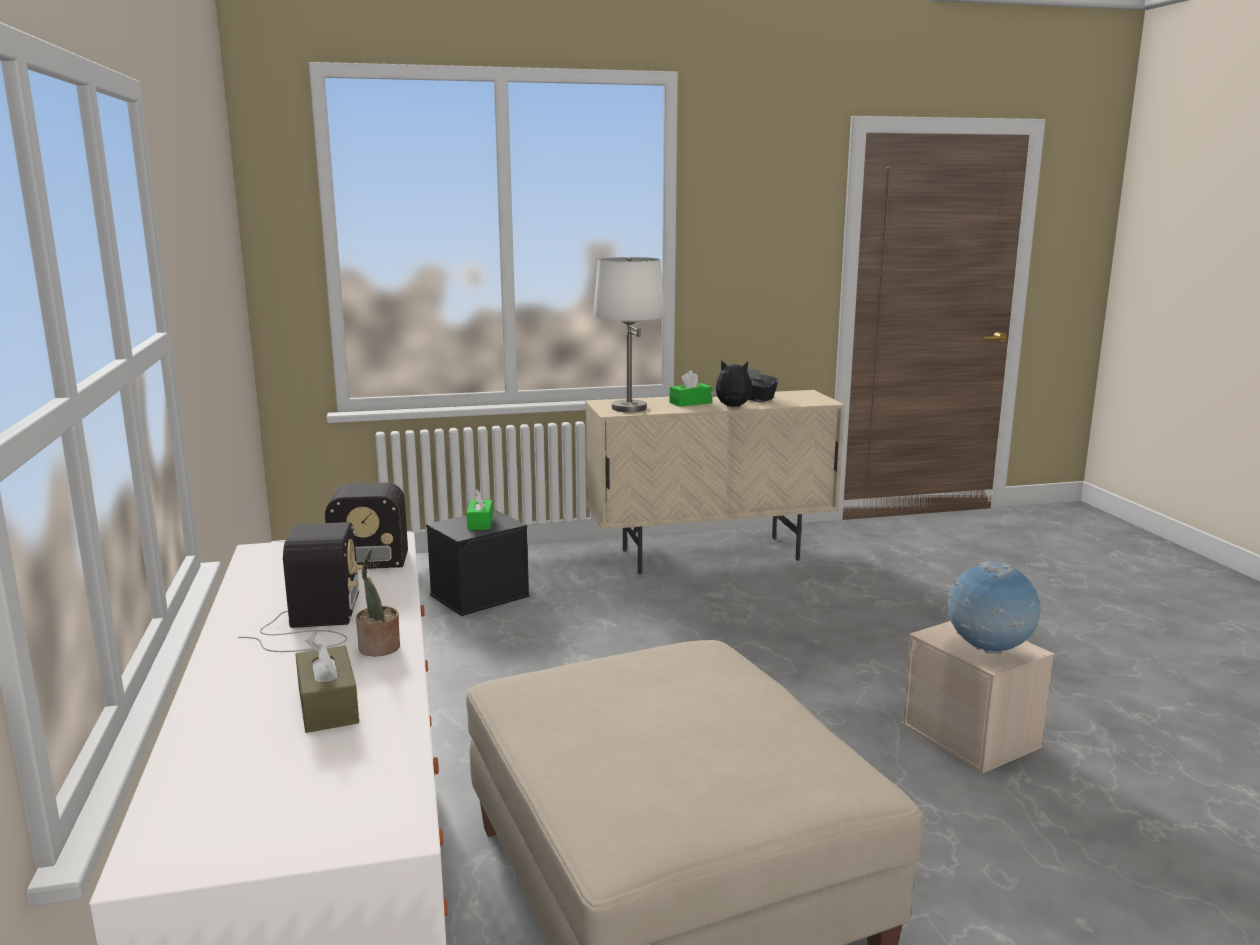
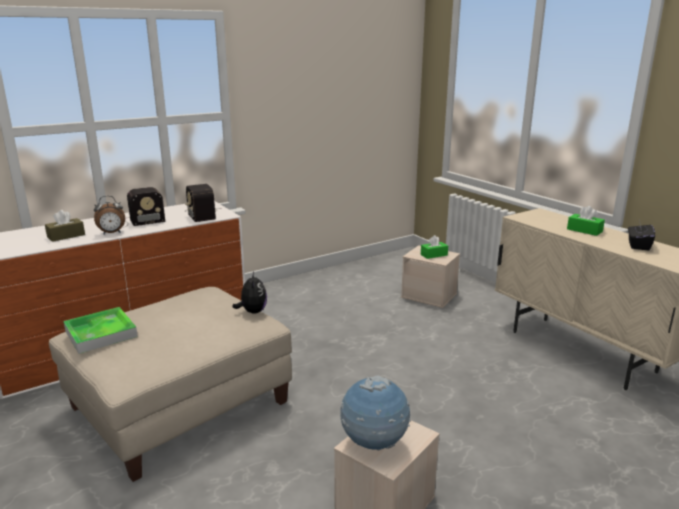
camera: 70 degrees right, 5 degrees up
(379, 649) = (112, 233): potted plant -> alarm clock
(480, 595) = (429, 295): black storage box -> beige storage box
(628, 408) = (536, 219): white table lamp -> none
(666, 802) = (101, 333): none -> tray
(732, 407) = (595, 242): plush toy -> plush toy (252, 312)

